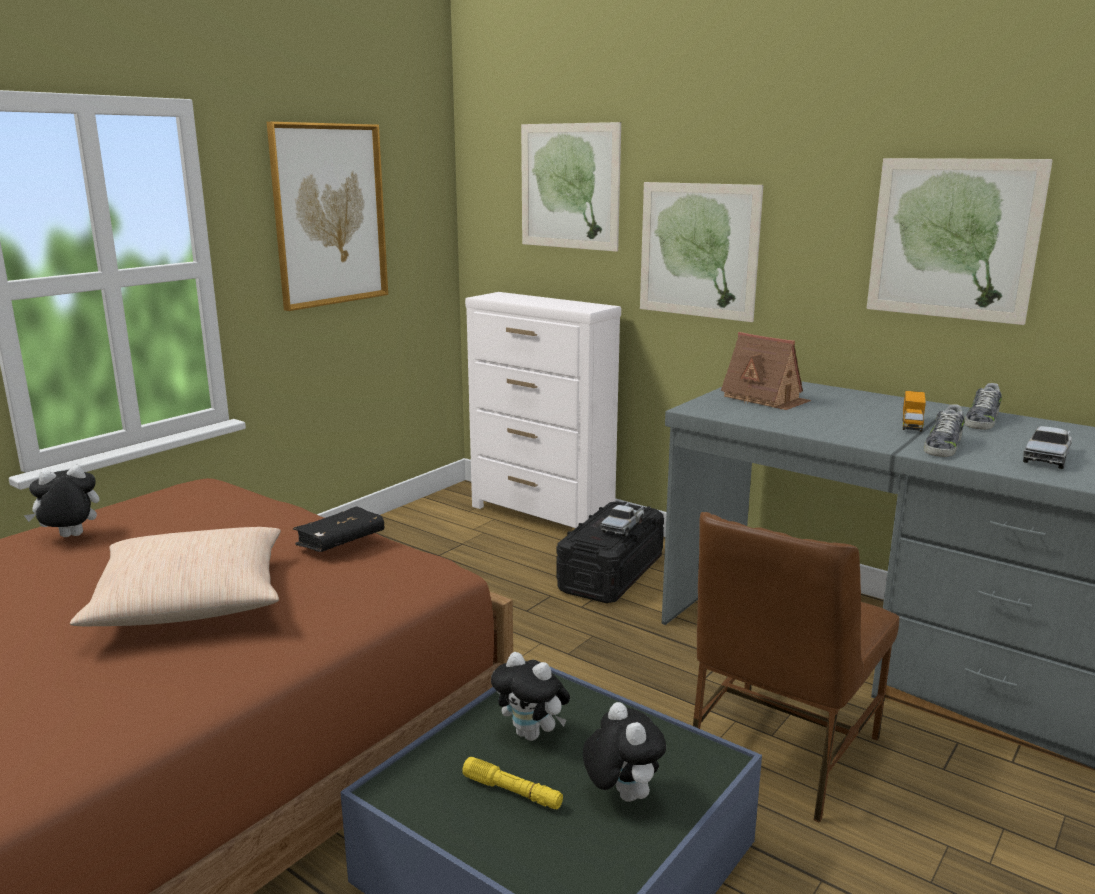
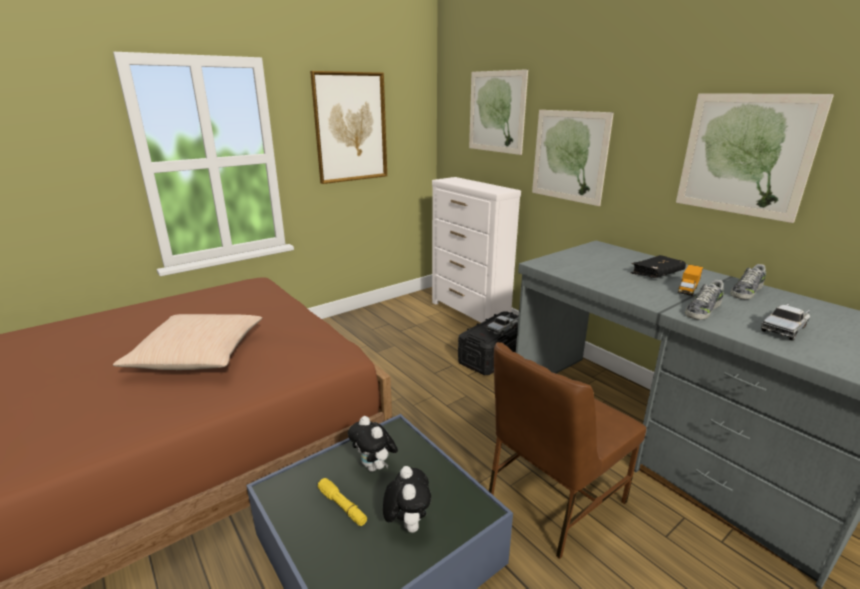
camera: 15 degrees right, 5 degrees up
(70, 537) = (170, 306): plush toy -> none
(340, 540) = (299, 326): black book -> black book (656, 273)
(765, 398) = (592, 259): toy house -> none

